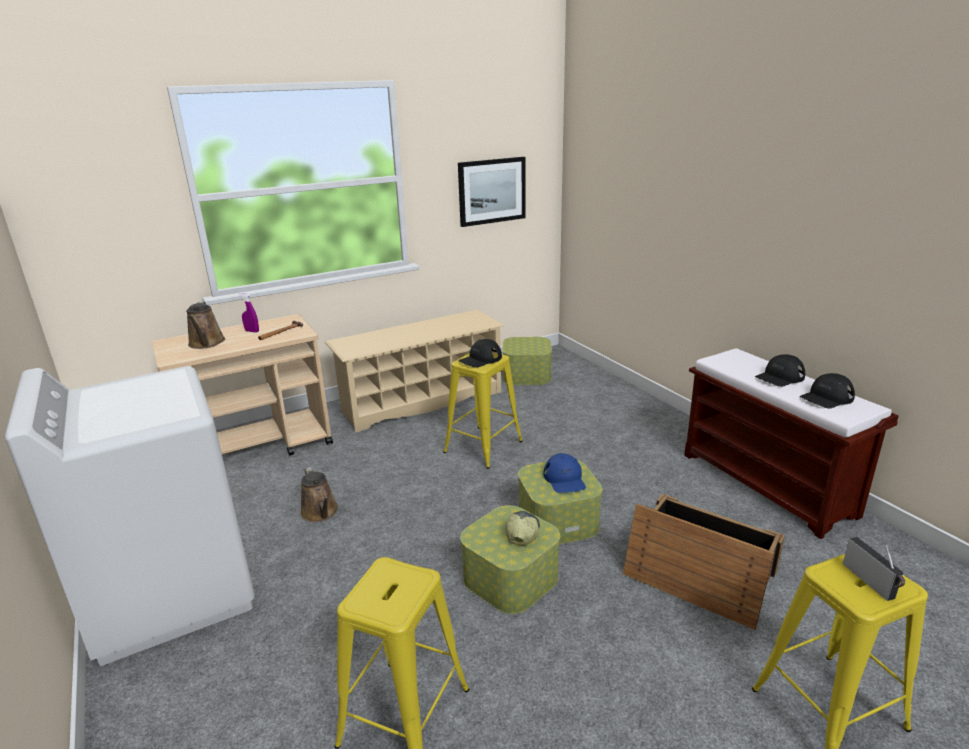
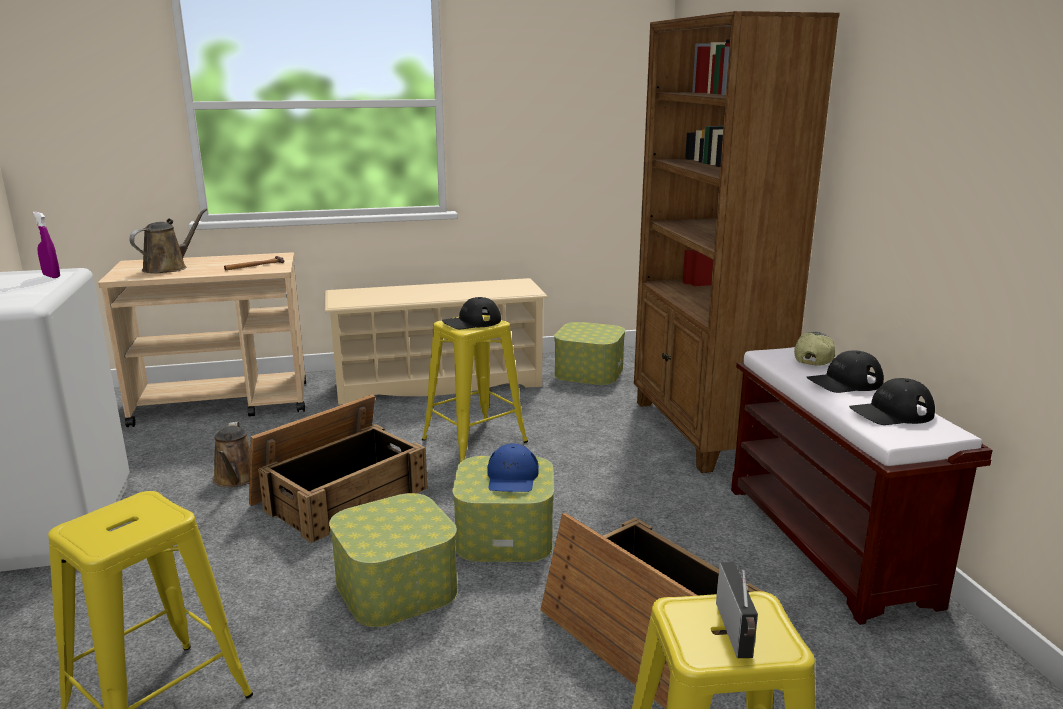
camera: 15 degrees right, 5 degrees down
(206, 343) = (168, 268): brown watering can -> brown watering can turned 150 degrees counterclockwise
(252, 331) = (227, 262): purple spray bottle -> purple spray bottle (51, 276)
(414, 511) = (340, 495): none -> crate
(492, 191) = (565, 130): picture -> none
(522, 532) = (409, 524): cap -> cap (813, 359)
(637, 412) = (703, 431): none -> brown bookcase

